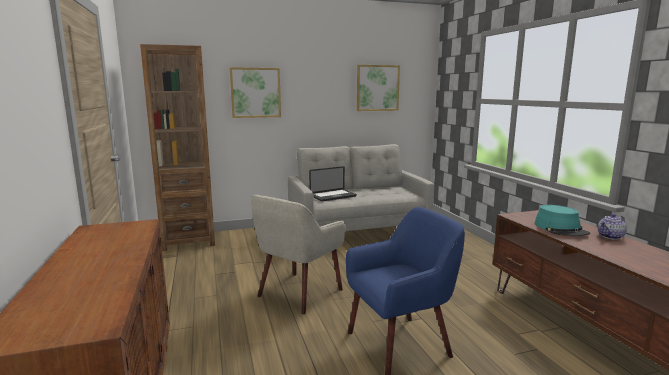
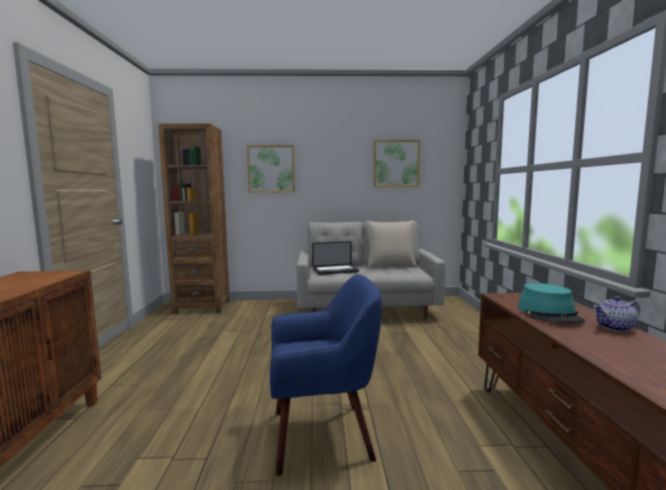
camera: 15 degrees right, 5 degrees down
(298, 293) = (259, 364): beige armchair -> none
(379, 188) = (390, 266): none -> beige pillow

